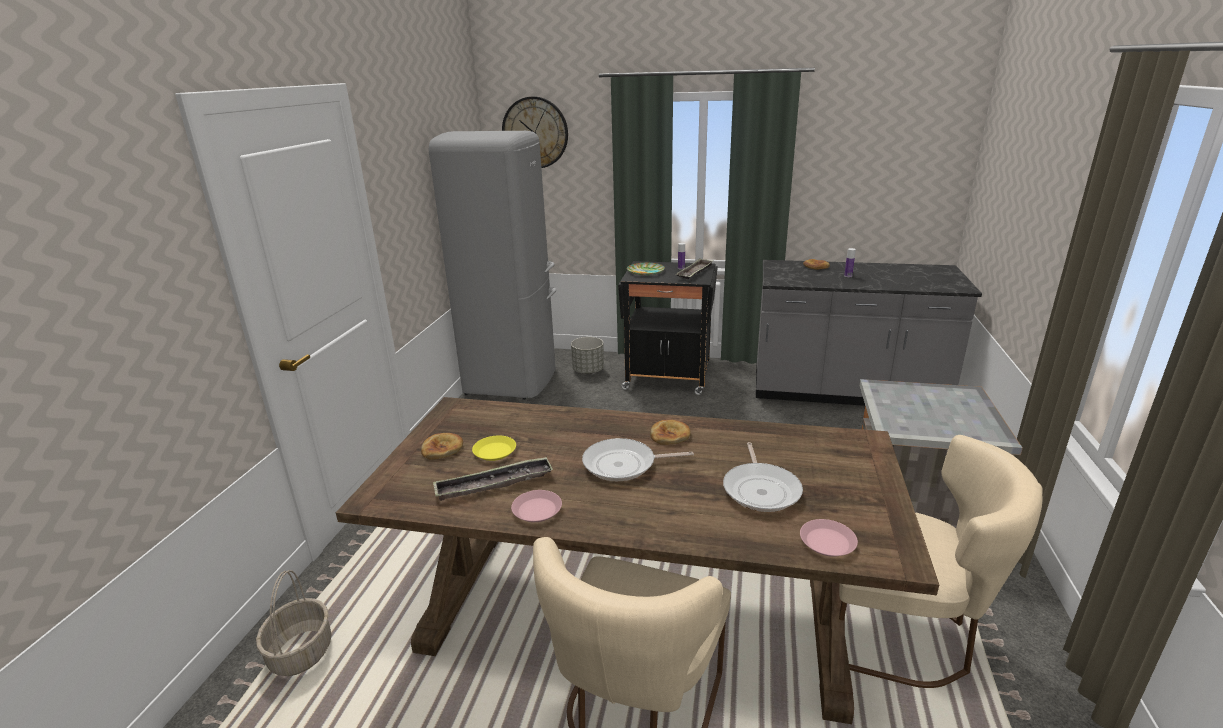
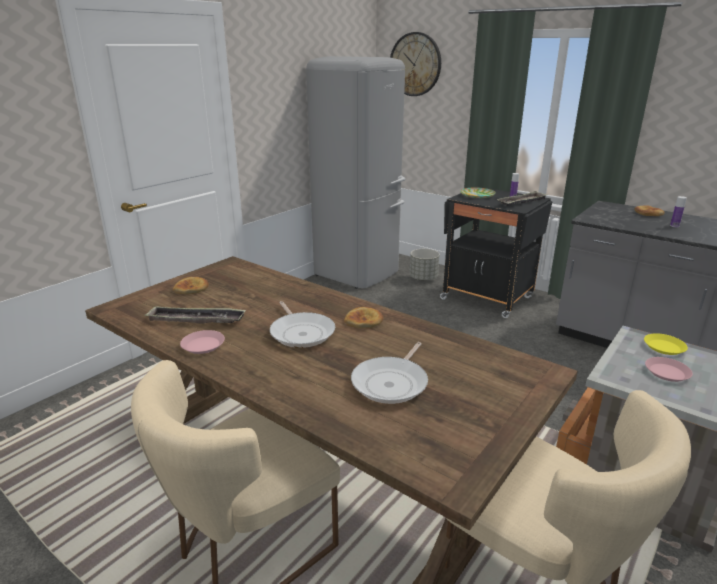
camera: 25 degrees right, 0 degrees up
(300, 652) = (79, 413): basket -> none
(494, 451) = (222, 299): yellow plate -> yellow plate (664, 347)
(623, 465) = (301, 332): frying pan -> frying pan turned 135 degrees counterclockwise
(827, 542) = (401, 443): pink plate -> pink plate (667, 372)

